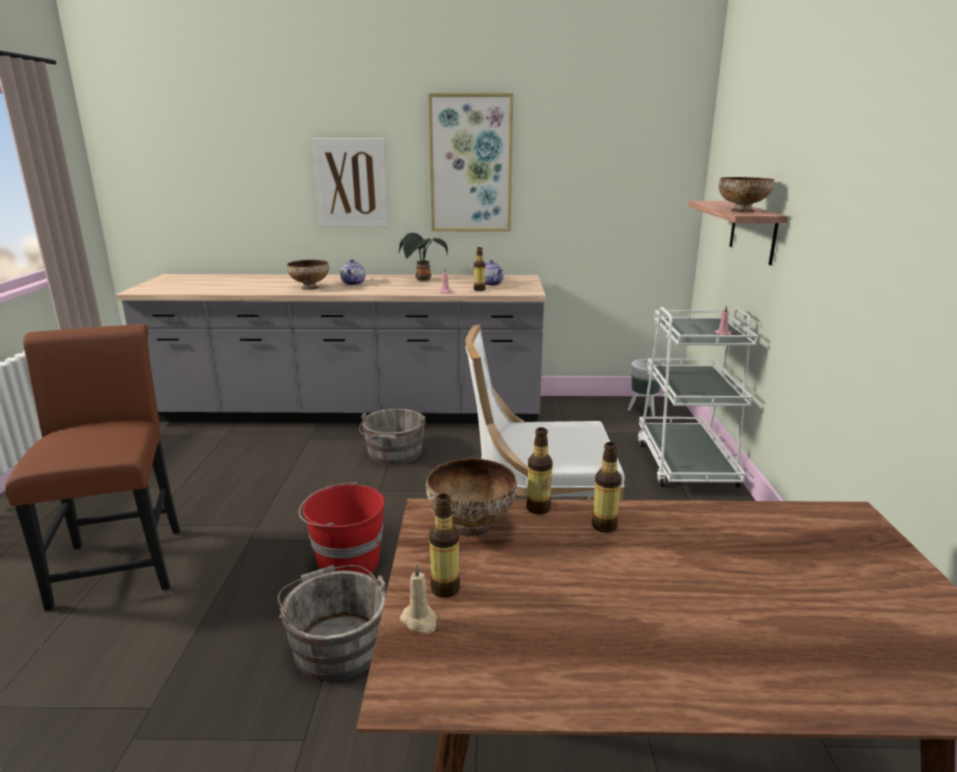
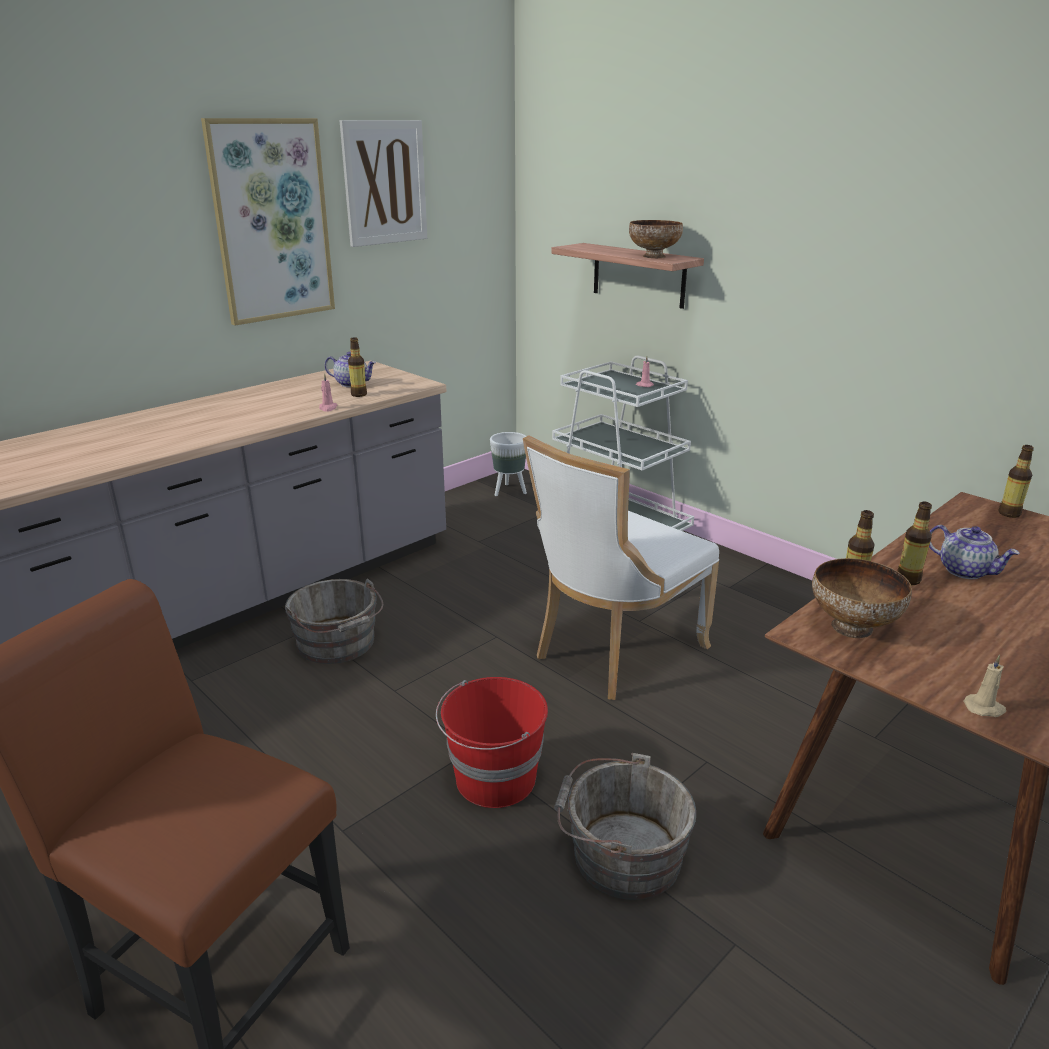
camera: 45 degrees left, 5 degrees up
(310, 287) = (117, 450): bowl -> none
(351, 183) = (97, 268): picture -> picture (384, 183)
(353, 283) = (167, 427): teapot -> teapot (965, 571)
(422, 280) = (254, 399): potted plant -> none
(445, 588) = (944, 679): bottle -> bottle (1009, 513)

